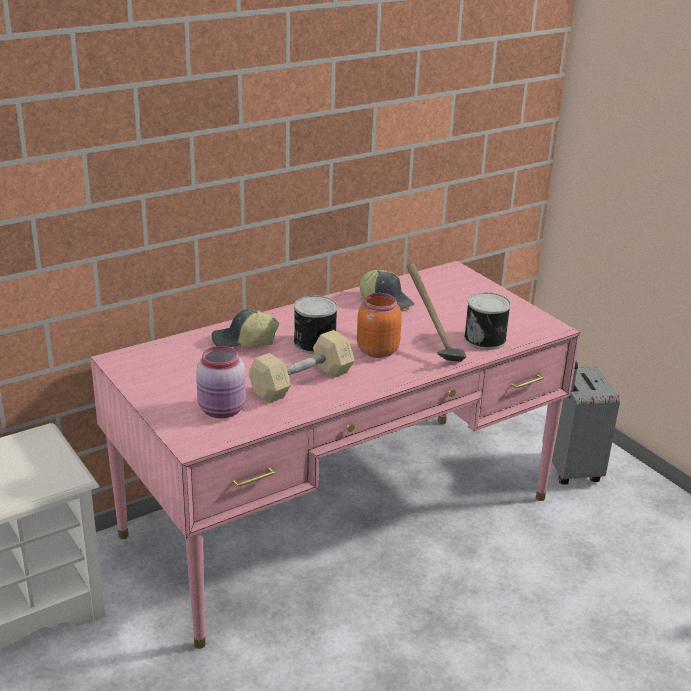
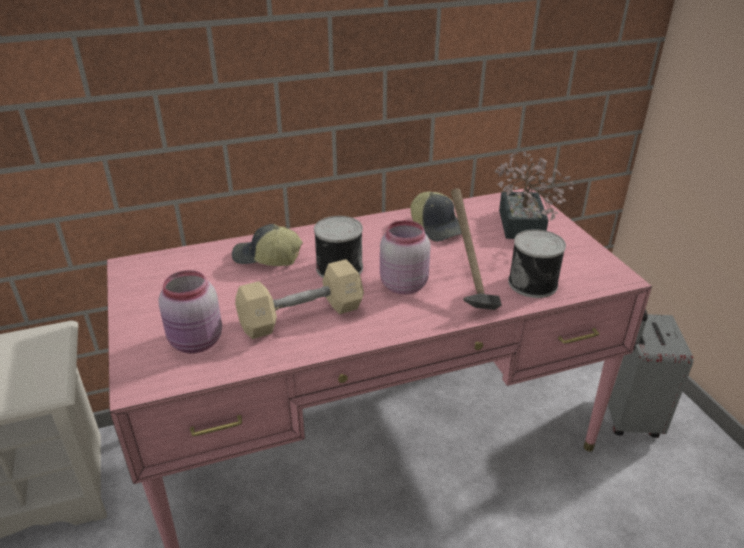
camera: 15 degrees right, 5 degrees up
(376, 351) = (402, 285): orange jar -> pink jar
(460, 297) = (521, 228): none -> potted plant

